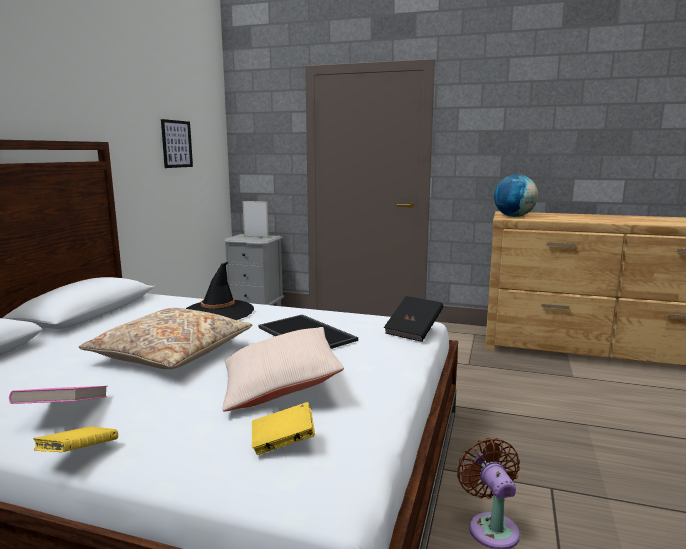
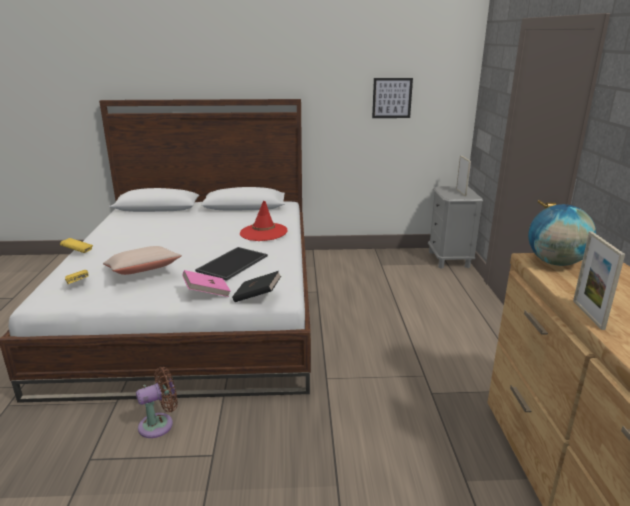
camera: 70 degrees right, 10 degrees up
(64, 413) = (114, 239): pink book -> pink book (207, 293)
(171, 353) = (186, 239): beige pillow -> none
(218, 312) = (263, 232): black hat -> red hat
(593, 221) = (588, 314): none -> picture frame

